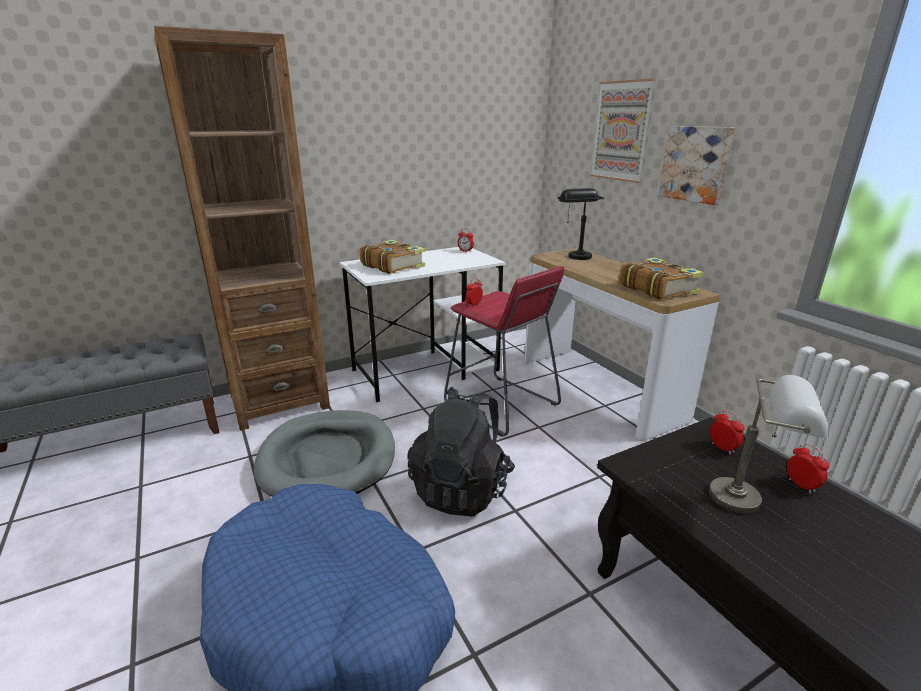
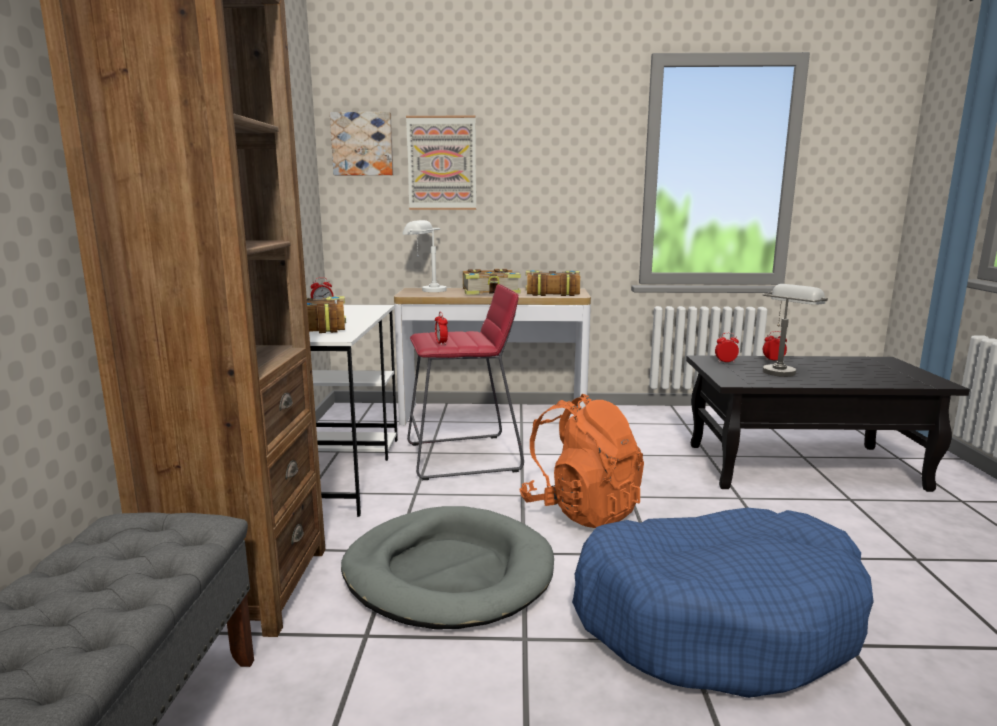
camera: 60 degrees left, 10 degrees down
(462, 489) = (581, 510): black backpack -> orange backpack
(575, 255) = (425, 290): black table lamp -> white table lamp
(611, 271) = (491, 292): none -> book
(696, 164) = (533, 187): picture -> picture (362, 144)

